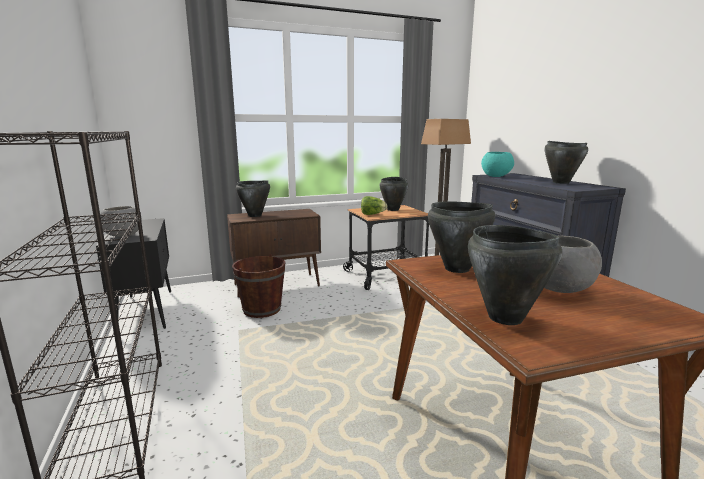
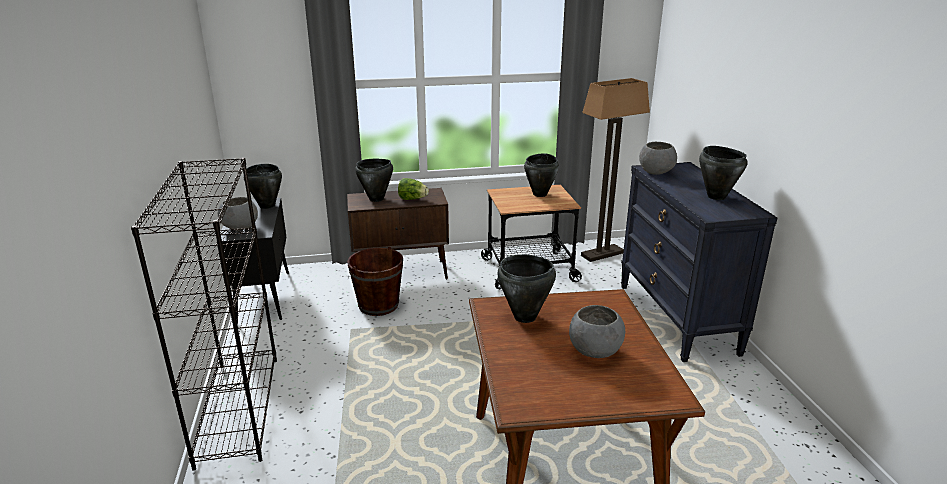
camera: 10 degrees right, 10 degrees up
(372, 214) = (510, 203): lettuce -> lettuce (412, 199)
(496, 176) = (656, 172): turquoise bowl -> grey bowl
(505, 318) = (522, 378): black cooking pot -> black cooking pot (267, 206)

